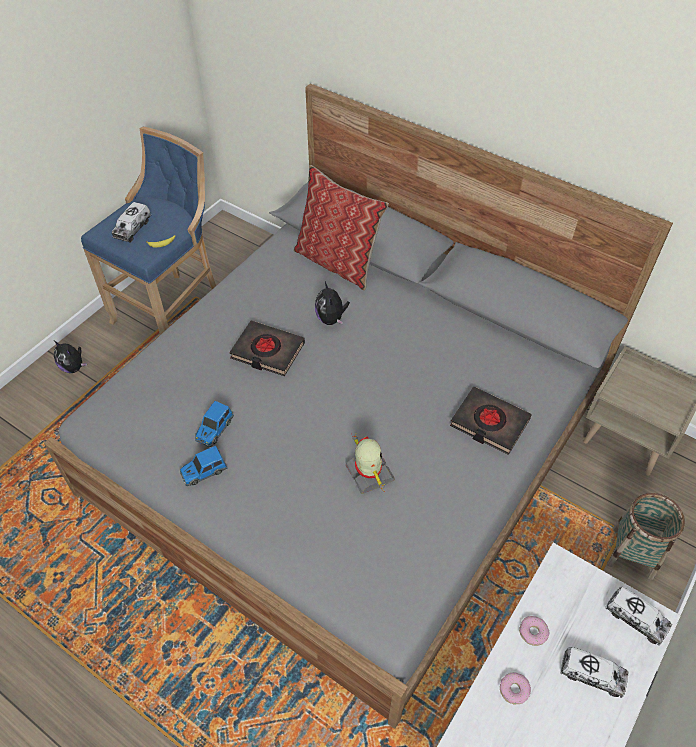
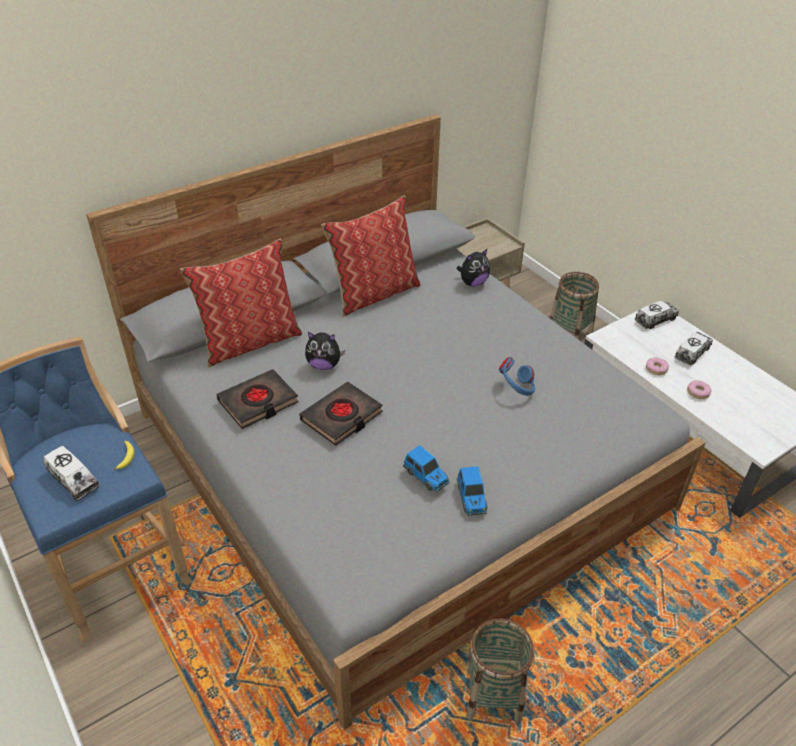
camera: 70 degrees left, 10 degrees down
(74, 367) = (133, 699): plush toy -> plush toy (473, 283)
(122, 589) = (493, 695): none -> basket
(368, 474) = (517, 389): toy robot -> blue headphones
(457, 320) = (374, 293): none -> pillow
(489, 423) = (493, 310): black book -> black book (258, 402)

